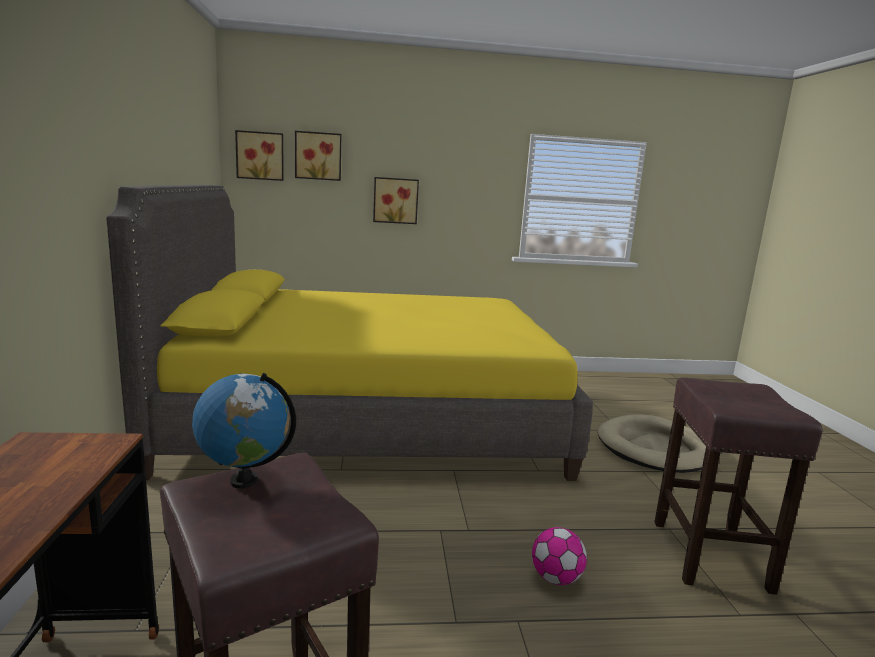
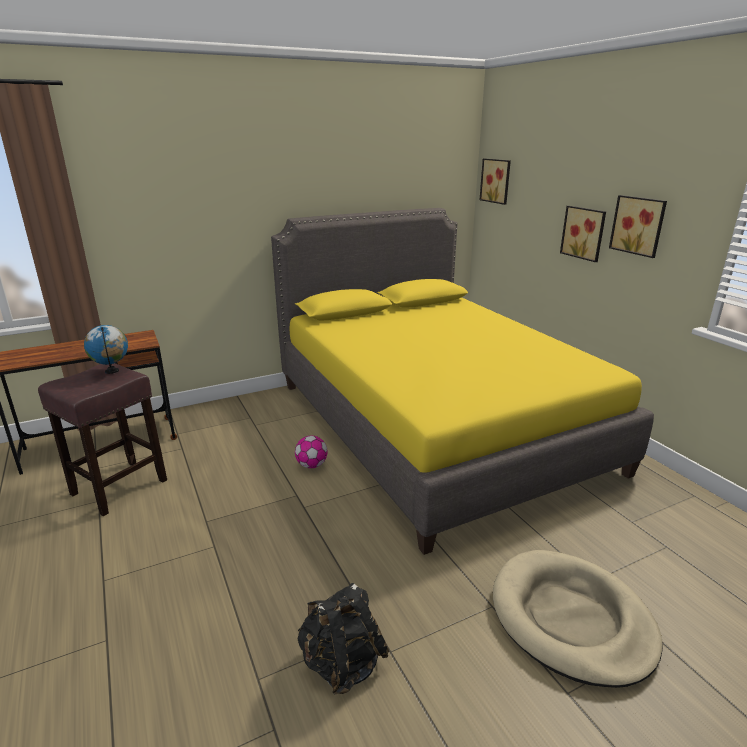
camera: 70 degrees right, 10 degrees up
(318, 156) = (532, 182): picture -> picture (639, 225)
(556, 578) = (264, 558): football -> football (311, 465)
(711, 557) = (342, 663): brown stool -> black backpack

